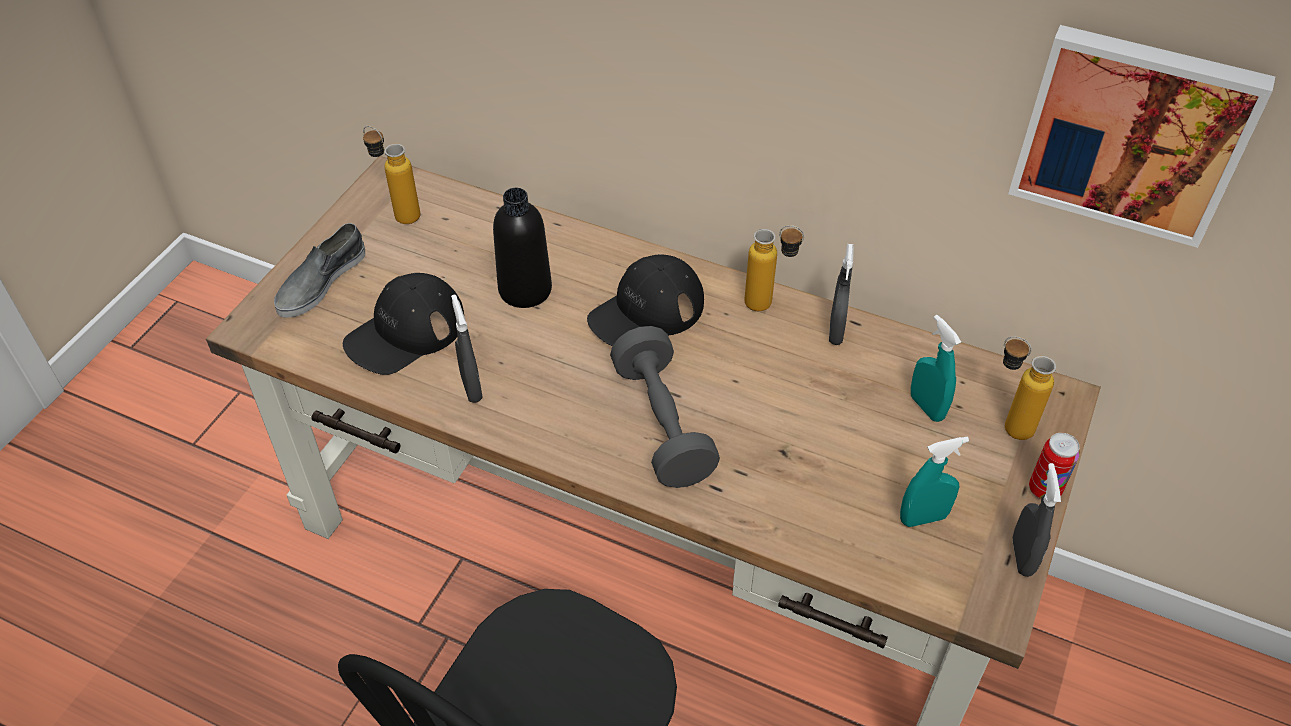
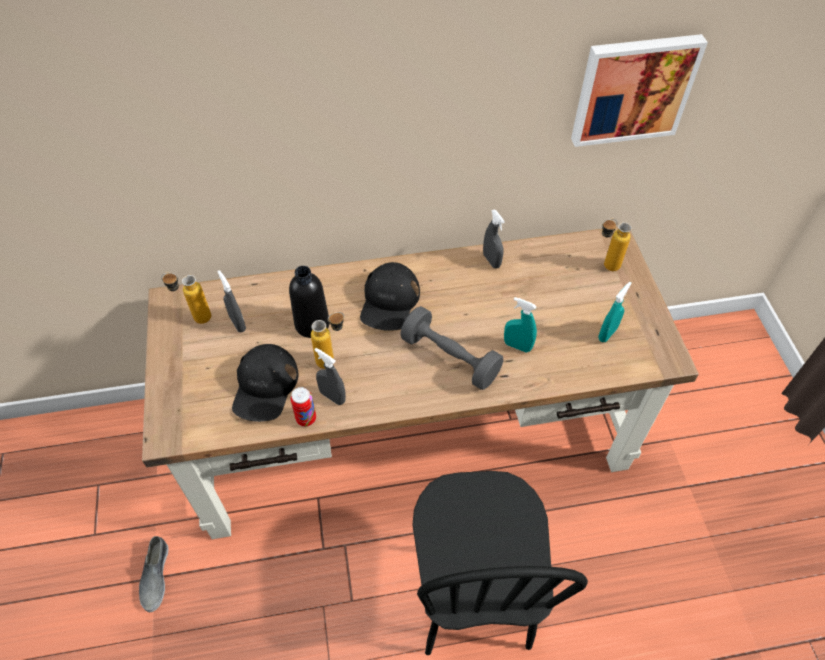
camera: 35 degrees left, 5 degrees up
(320, 281) = (184, 385): grey shoe -> grey shoe (155, 576)
(769, 305) = (448, 264): bottle -> bottle (332, 359)
(926, 407) = (564, 277): turquoise spray bottle -> turquoise spray bottle (517, 346)
(1022, 556) = (661, 327): grey spray bottle -> grey spray bottle (237, 323)
(1044, 490) = (645, 289): can -> can (306, 419)

